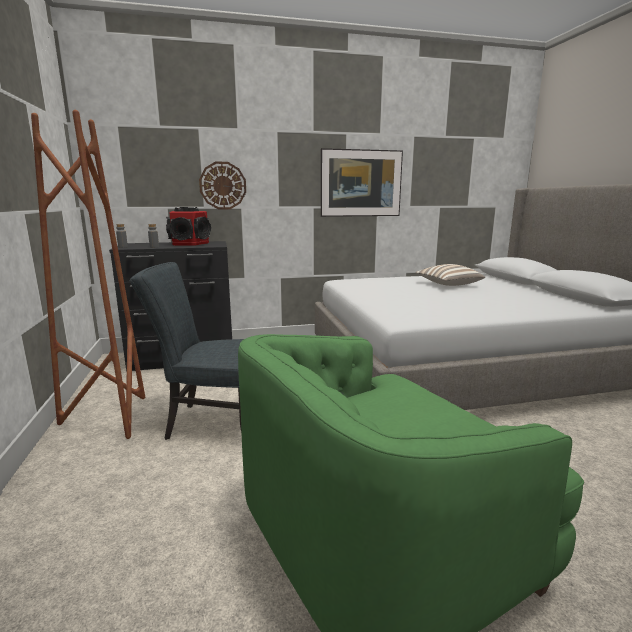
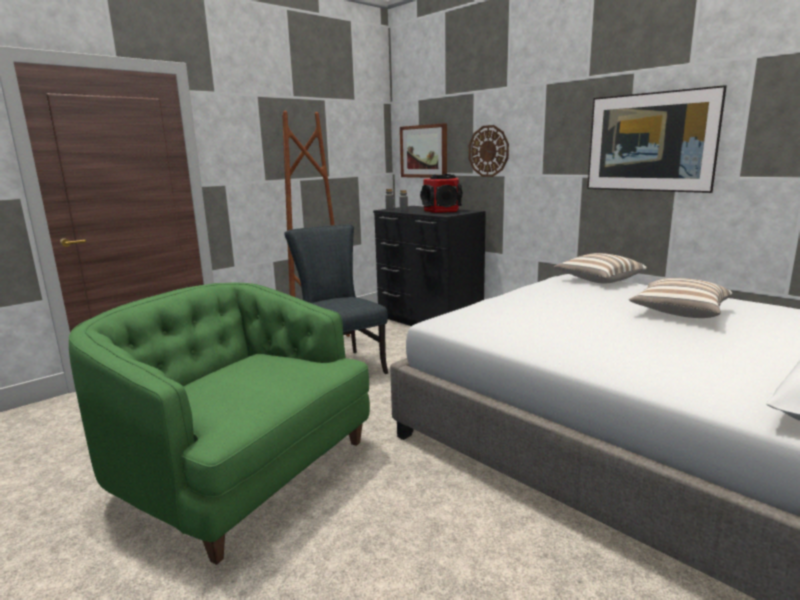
camera: 60 degrees right, 0 degrees up
(134, 183) = (424, 151): none -> picture
(364, 279) = (598, 280): none -> pillow

